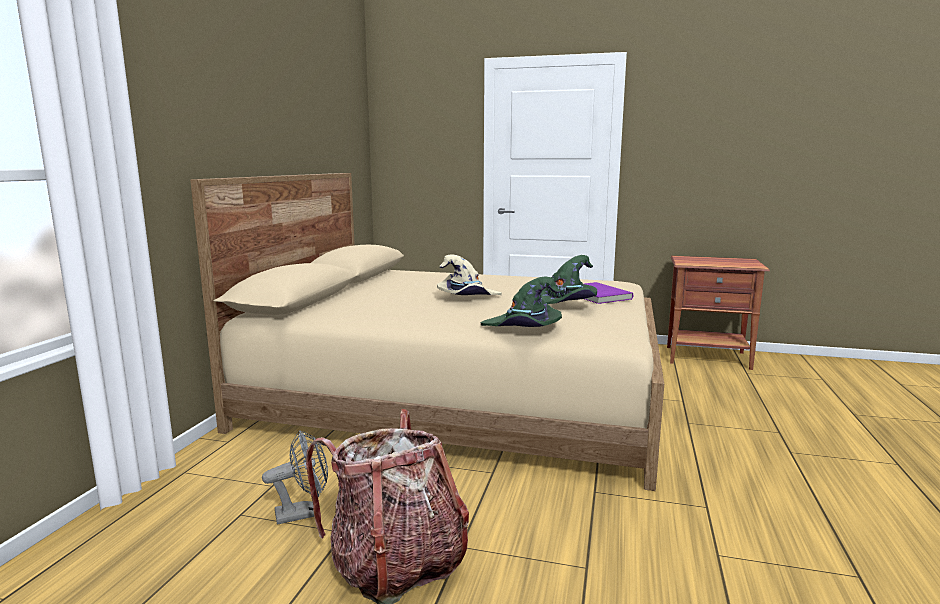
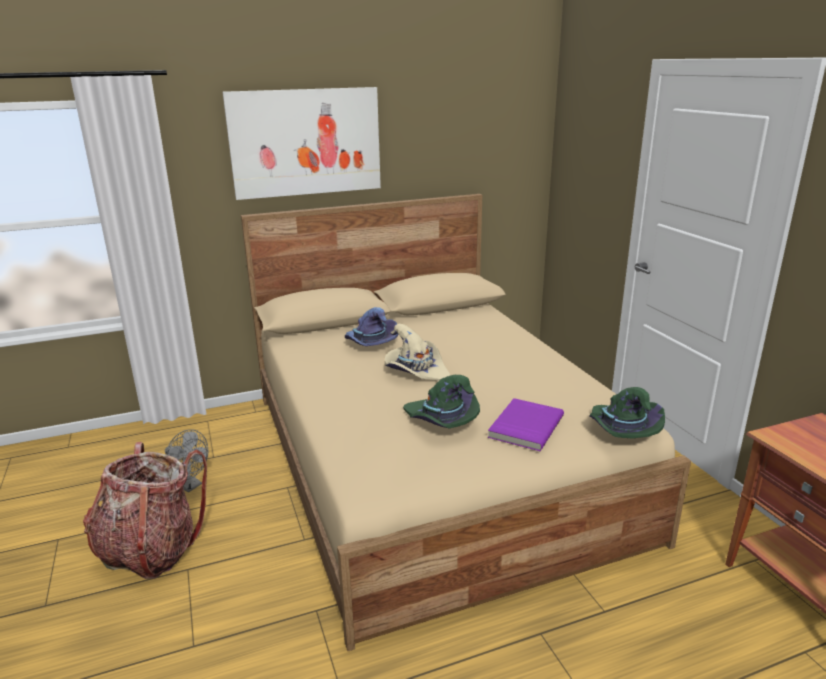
camera: 55 degrees right, 10 degrees up
(232, 100) = (305, 142): none -> picture
(380, 299) = (369, 343): none -> purple hat
(524, 328) = (341, 429): green hat -> green hat (621, 430)

